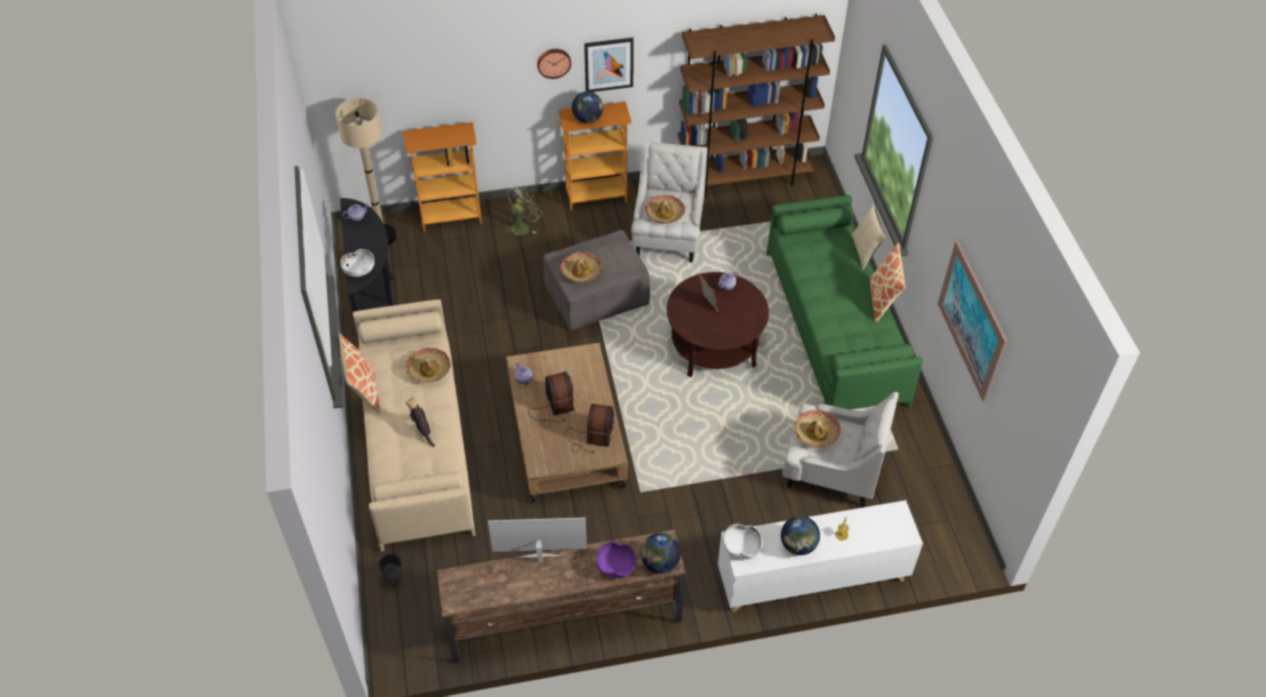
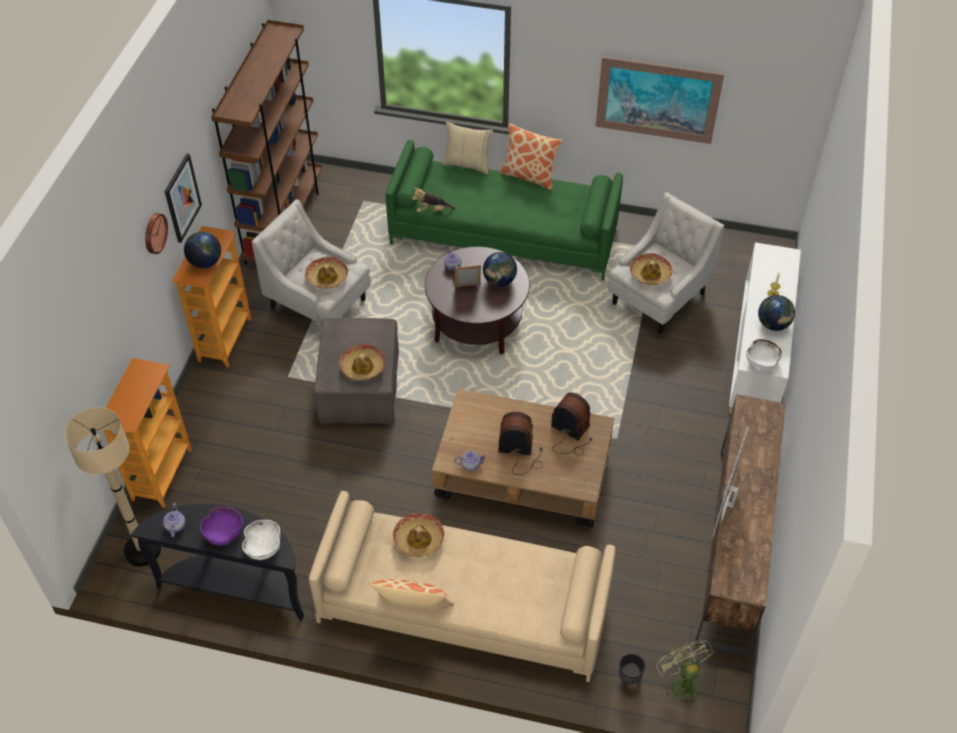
camera: 65 degrees left, 0 degrees up
(422, 429) = (496, 570): plush toy -> plush toy (432, 210)
(522, 226) = (221, 415): green fan -> green fan (681, 682)
(616, 567) = (760, 449): purple bowl -> purple bowl (224, 533)
(660, 563) = (768, 416): globe -> globe (499, 281)

